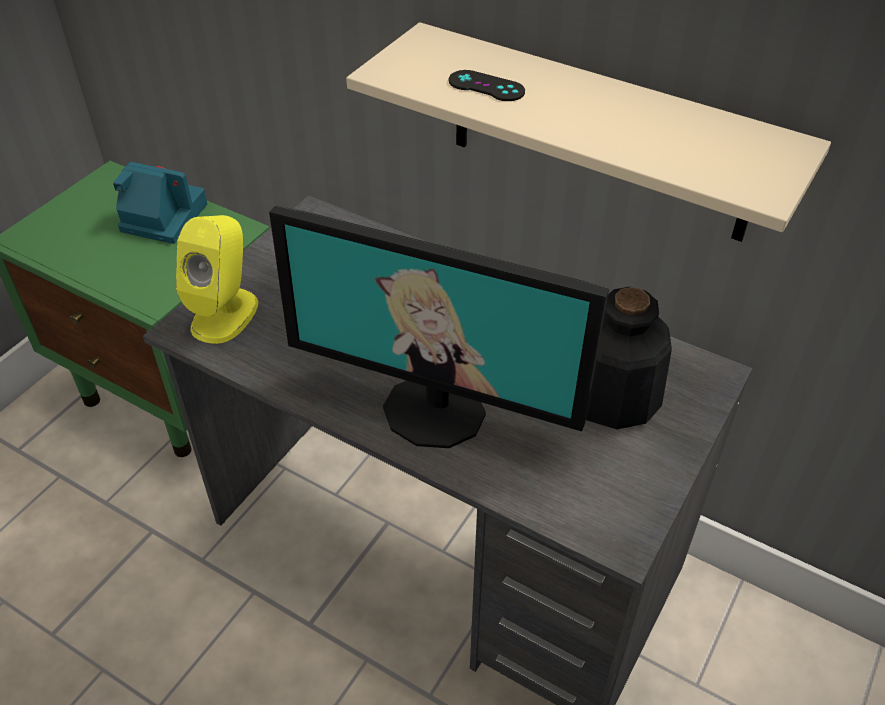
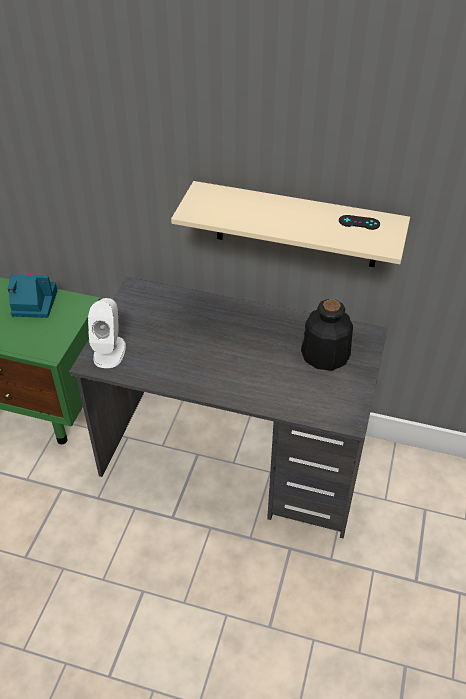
camera: 15 degrees left, 0 degrees up
(225, 314) = (109, 351): yellow speaker -> white speaker
(435, 409) = (240, 378): monitor -> none
(486, 86) = (243, 213): black game controller -> black game controller (359, 222)

